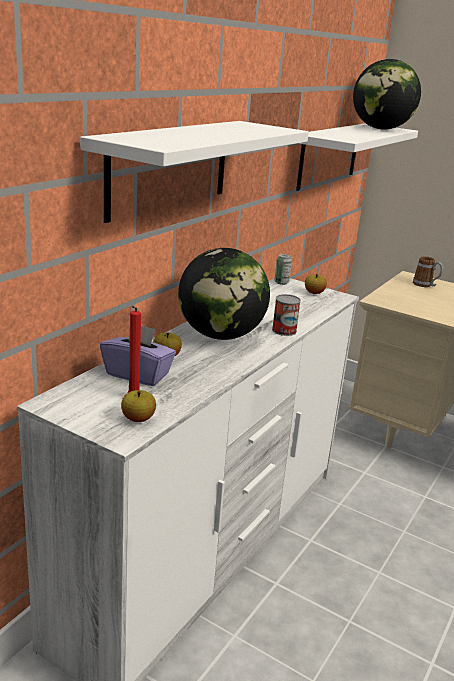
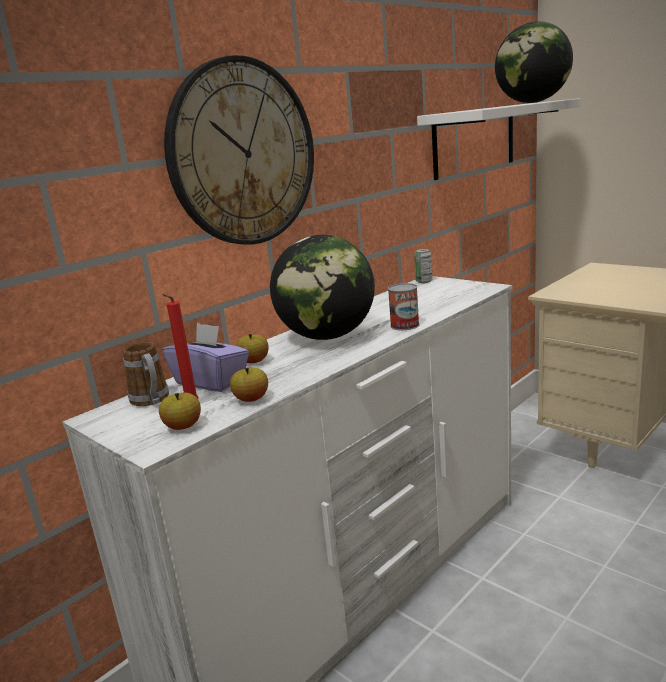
camera: 15 degrees right, 5 degrees down
(170, 167) = (243, 153): white shelf -> wall clock
(314, 293) = (458, 287): apple -> apple (251, 399)
(425, 285) = (616, 273): mug -> mug (152, 401)

